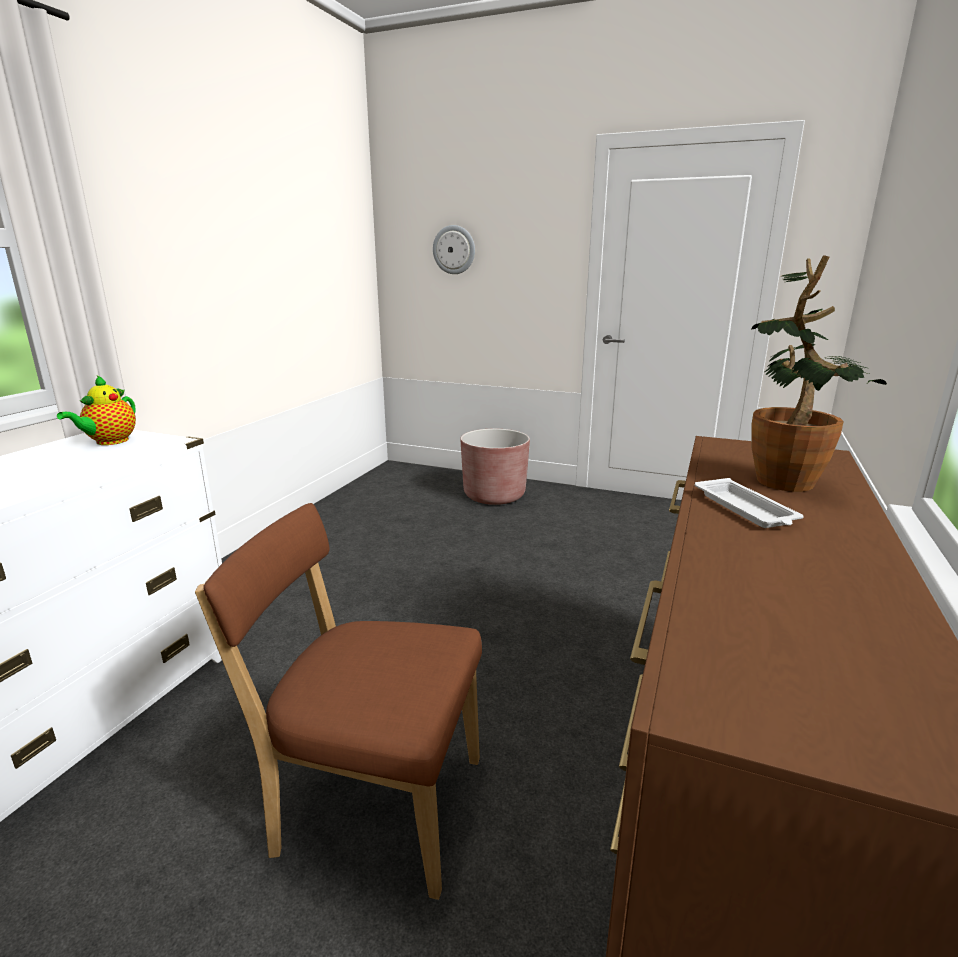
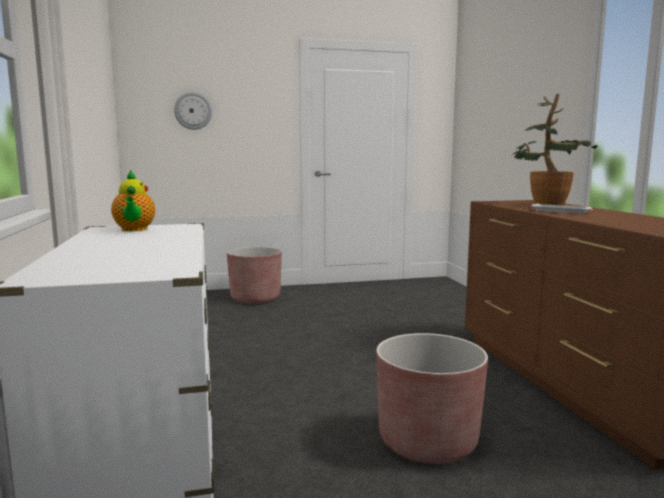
camera: 35 degrees left, 10 degrees down
(371, 803) = (427, 442): brown chair -> brown planter

